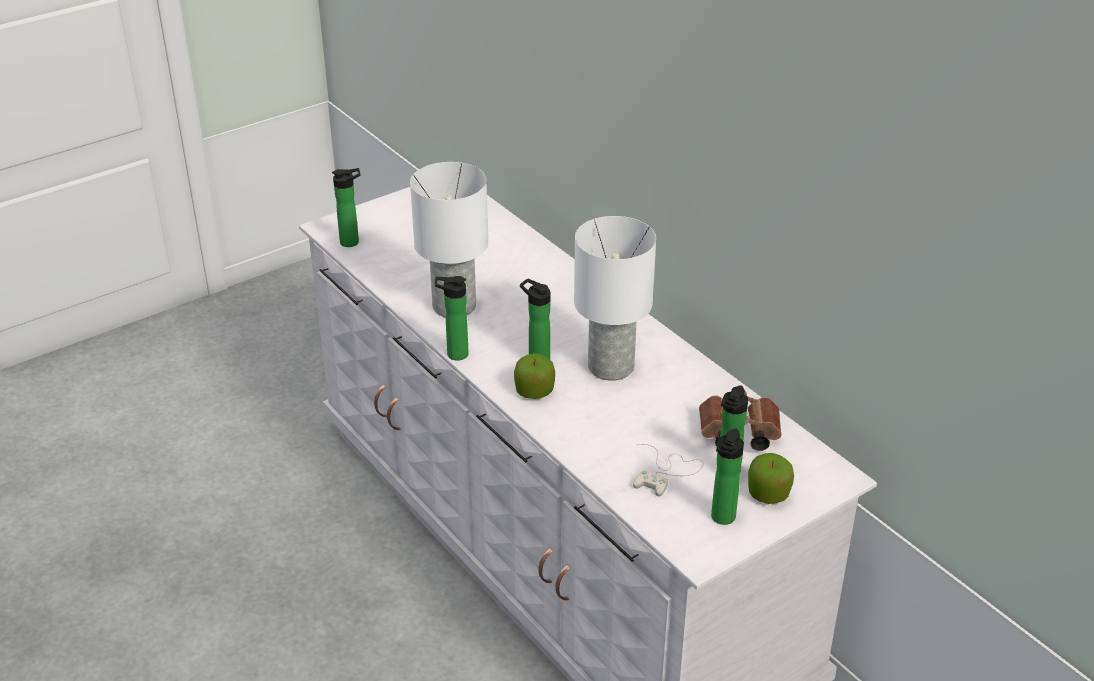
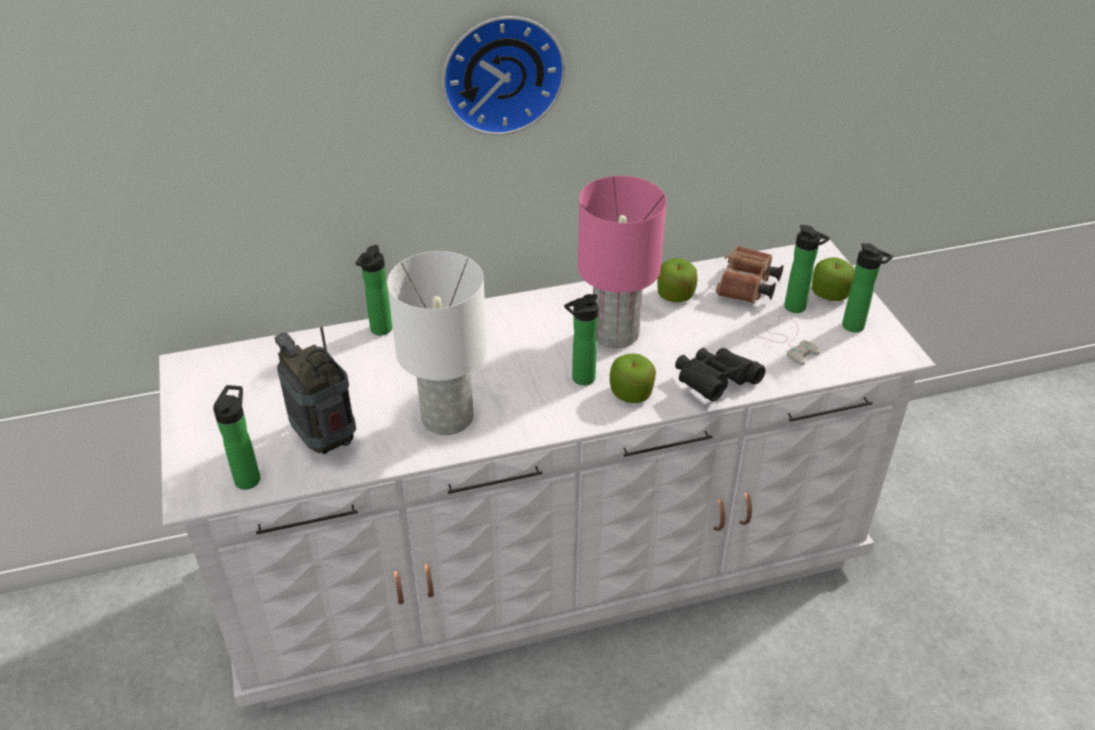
camera: 70 degrees left, 5 degrees up
(402, 261) = (325, 440): none -> radio
(454, 354) = (538, 437): bottle -> bottle (379, 331)
(574, 436) = (714, 384): none -> black binoculars
(612, 367) = (616, 332): white table lamp -> pink table lamp
(649, 97) = (501, 72): none -> wall clock
(692, 391) = (675, 295): none -> apple

